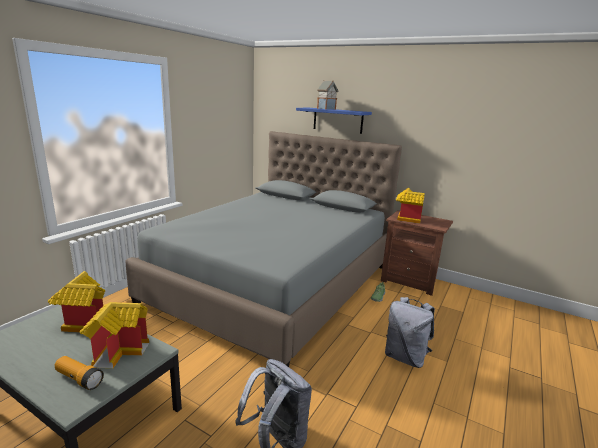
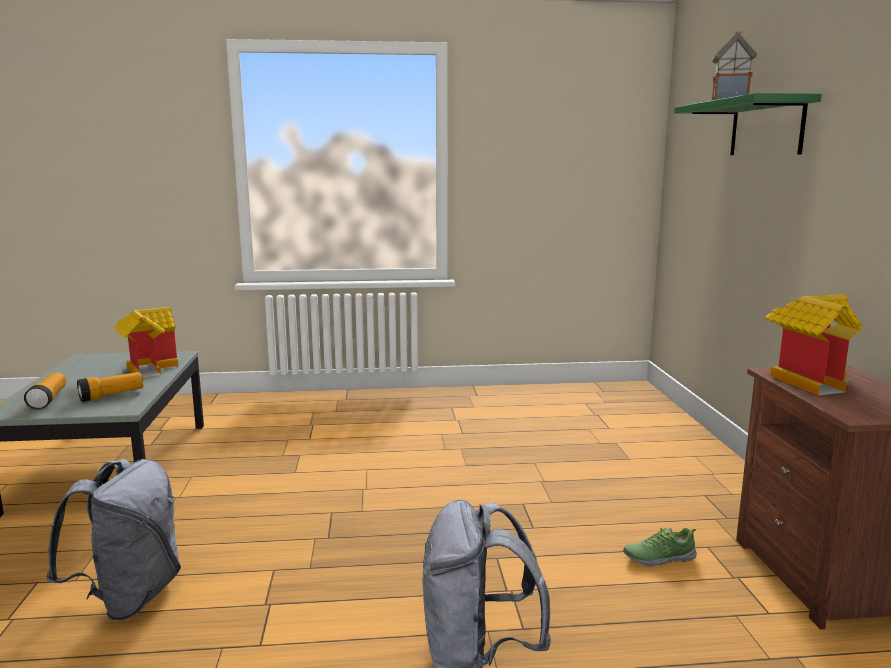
camera: 55 degrees right, 5 degrees down
(120, 350) = (111, 396): toy house -> flashlight
(275, 284) = (514, 456): grey bed -> none
(337, 120) = (766, 128): blue shelf -> green shelf

